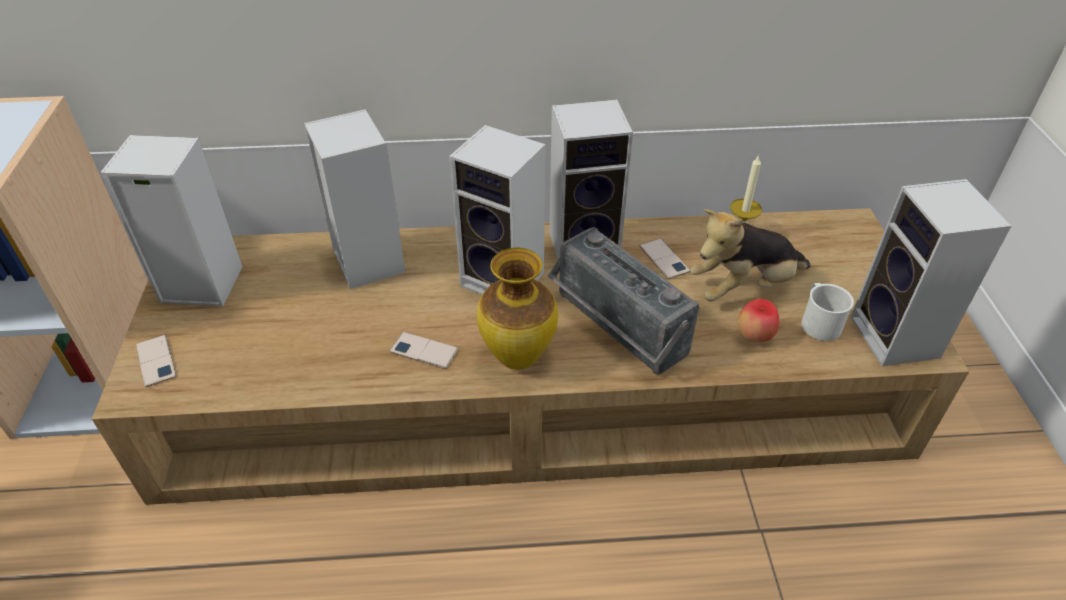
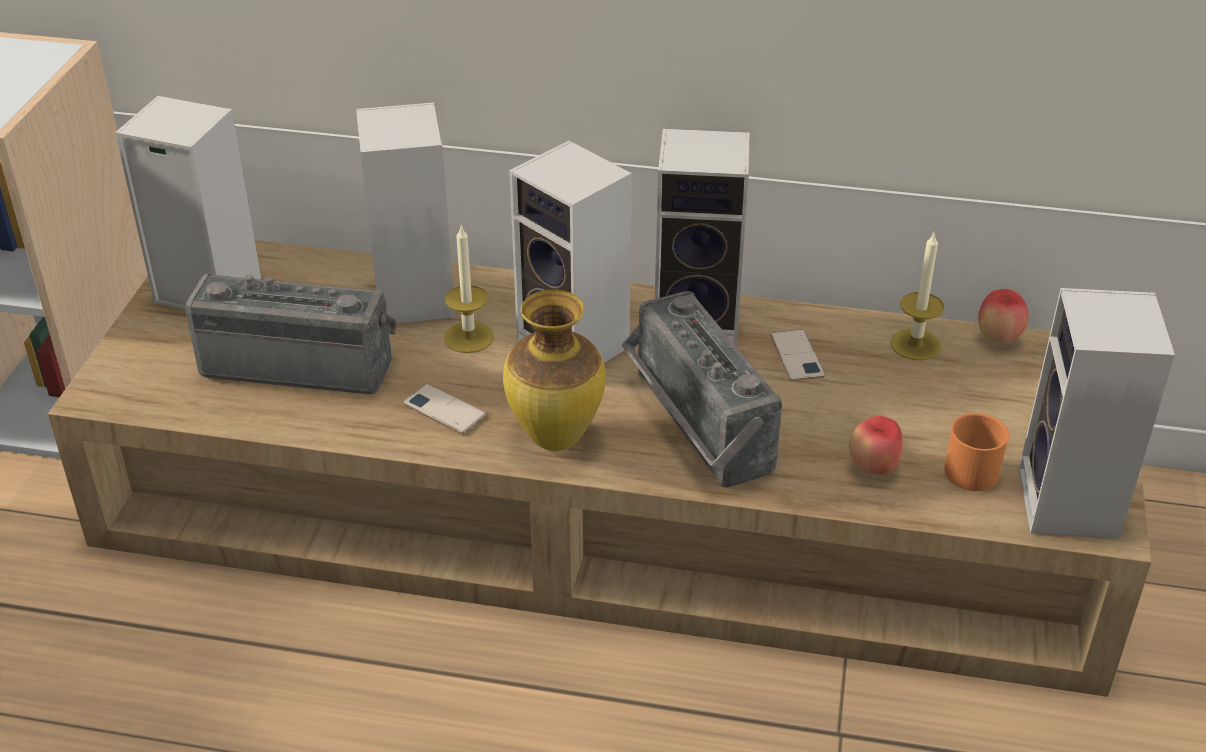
camera: 15 degrees right, 5 degrees down
(156, 361) = (133, 365): phone -> none
(296, 333) = (300, 363): none -> radio
(422, 287) = (469, 337): none -> candle
(744, 287) = (889, 408): plush toy -> none
(790, 221) = (998, 338): none -> apple
(818, 322) = (971, 466): white mug -> orange mug

